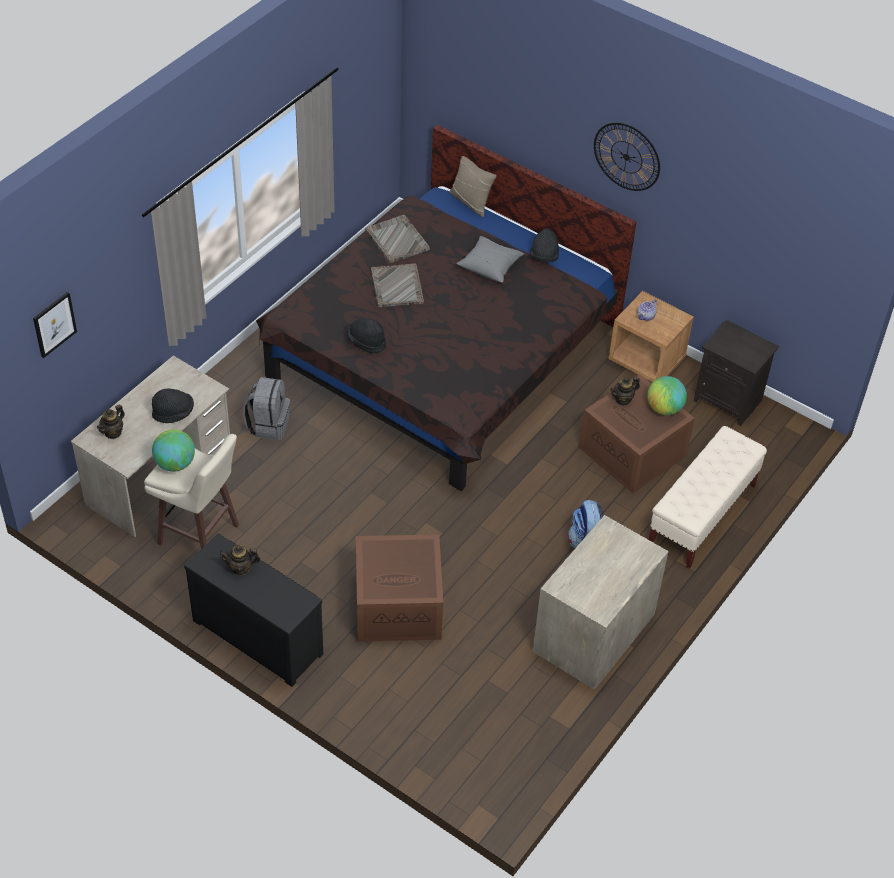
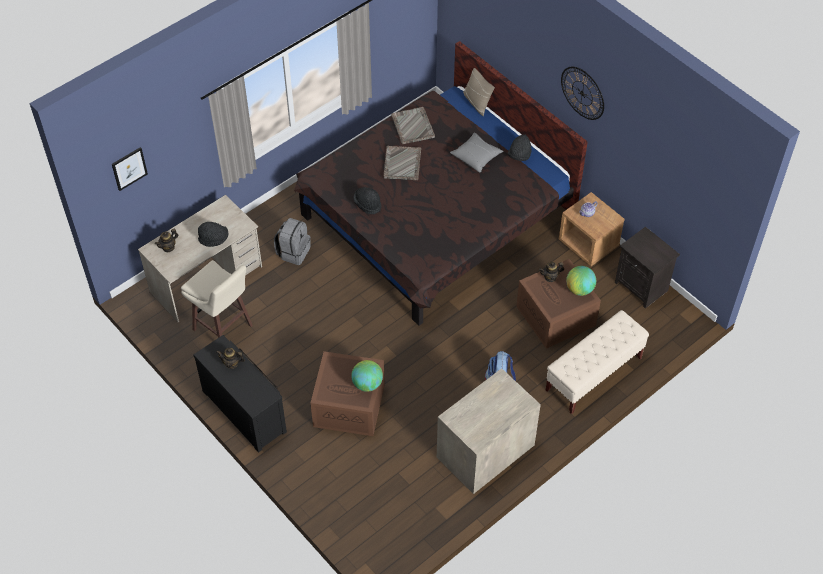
camera: 15 degrees right, 5 degrees up
(175, 464) = (204, 278): globe -> globe (367, 384)

